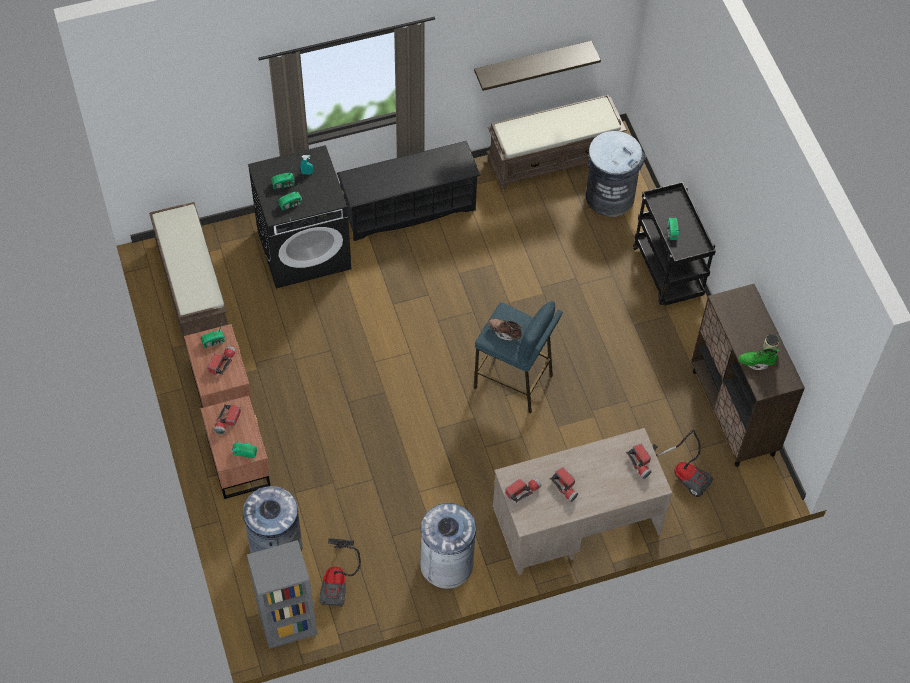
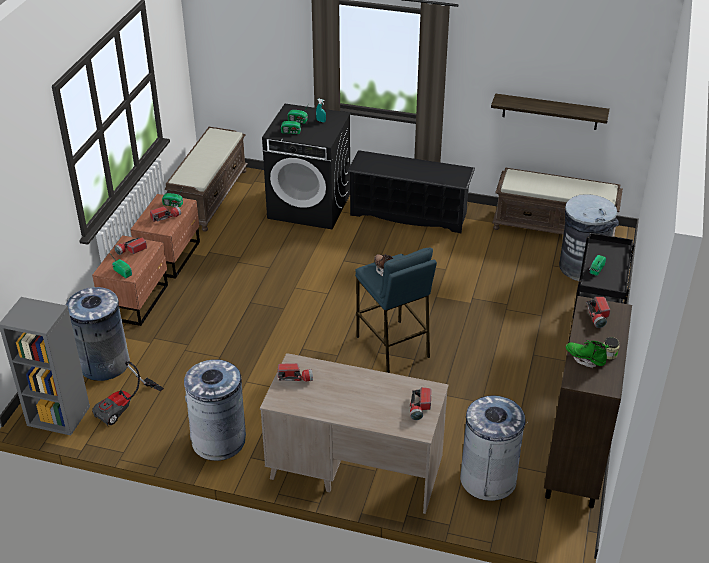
camera: 35 degrees right, 20 degrees down
(565, 487) = (335, 392): flashlight -> flashlight (598, 316)
(683, 474) = (488, 479): vacuum cleaner -> grey trash can

